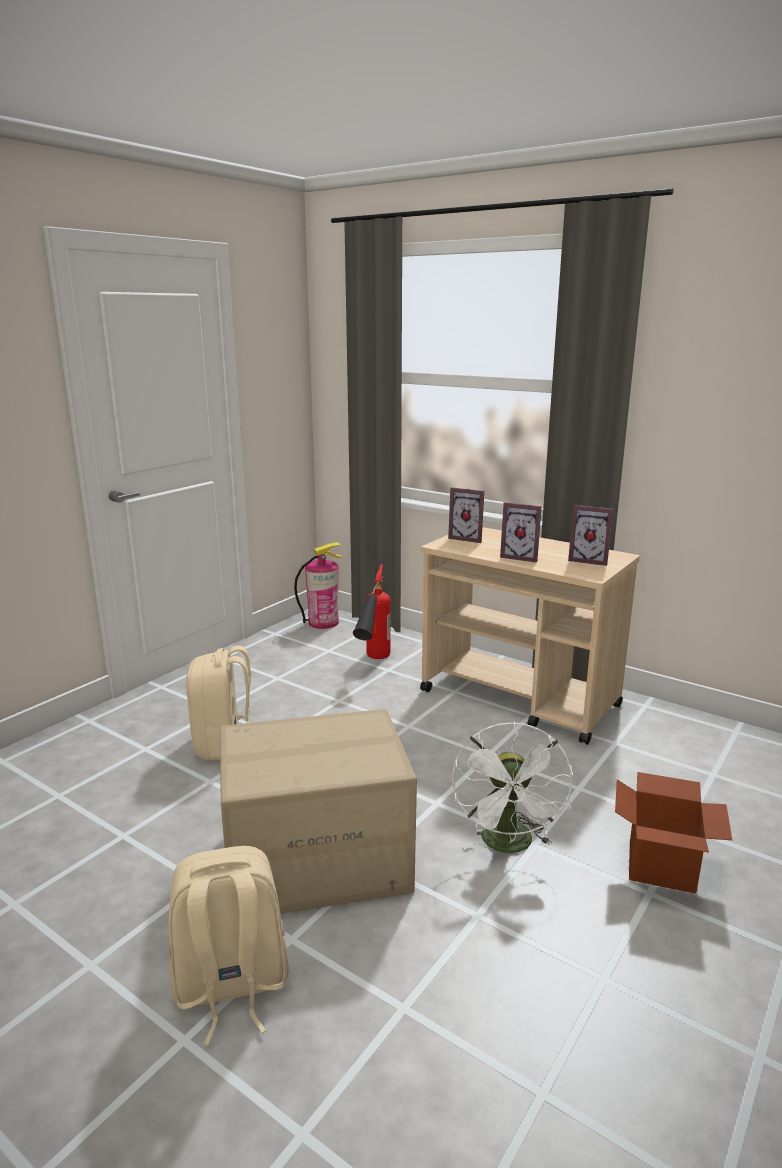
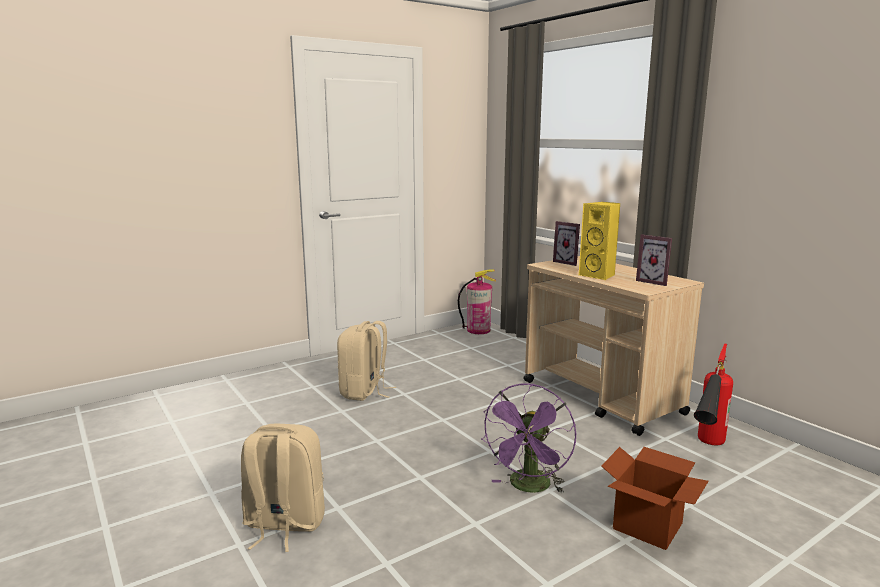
camera: 20 degrees right, 5 degrees down
(316, 860) = (383, 468): cardboard box -> none
(373, 664) = (499, 360): fire extinguisher -> fire extinguisher (706, 449)
(509, 846) = (529, 487): white fan -> purple fan
(521, 557) = (599, 275): picture frame -> yellow speaker

